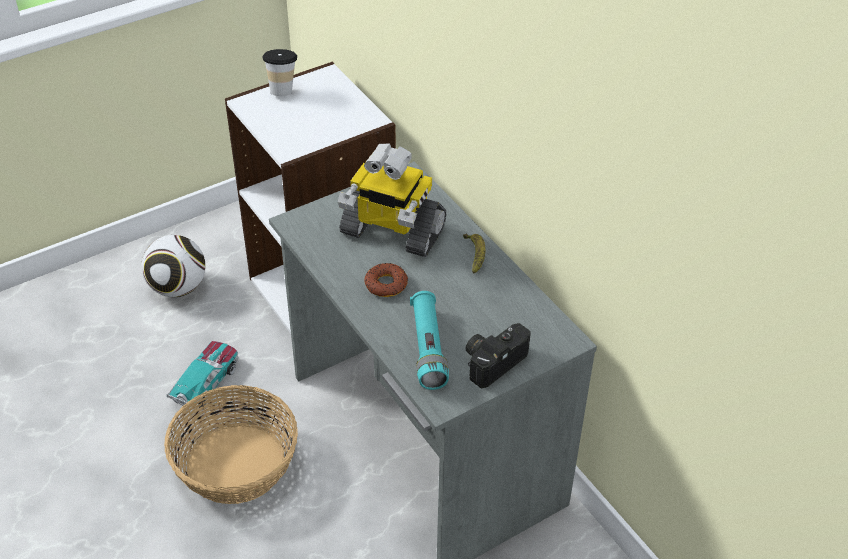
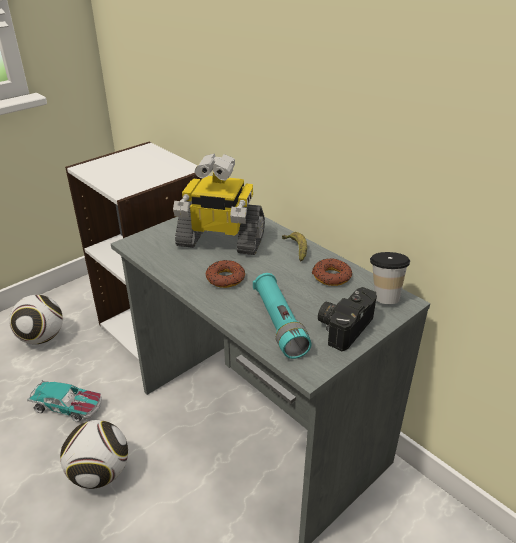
camera: 10 degrees left, 10 degrees down
(206, 382) = (68, 406): toy car -> toy car turned 90 degrees clockwise
(235, 465) = (99, 473): basket -> football
(282, 89) = (112, 158): cup -> cup (384, 296)
(502, 298) = (331, 276): none -> donut

